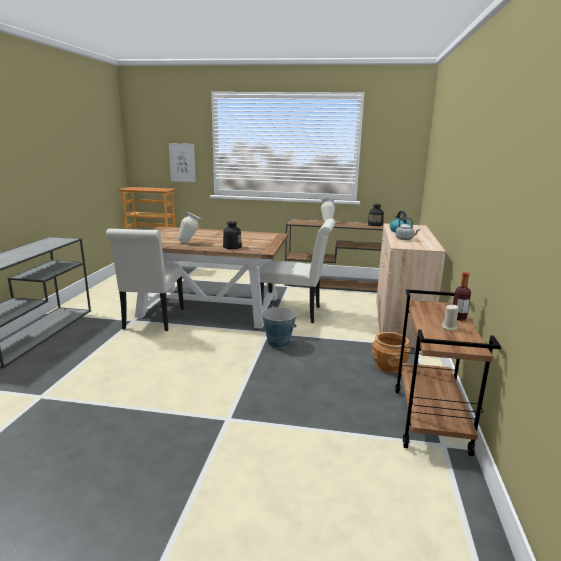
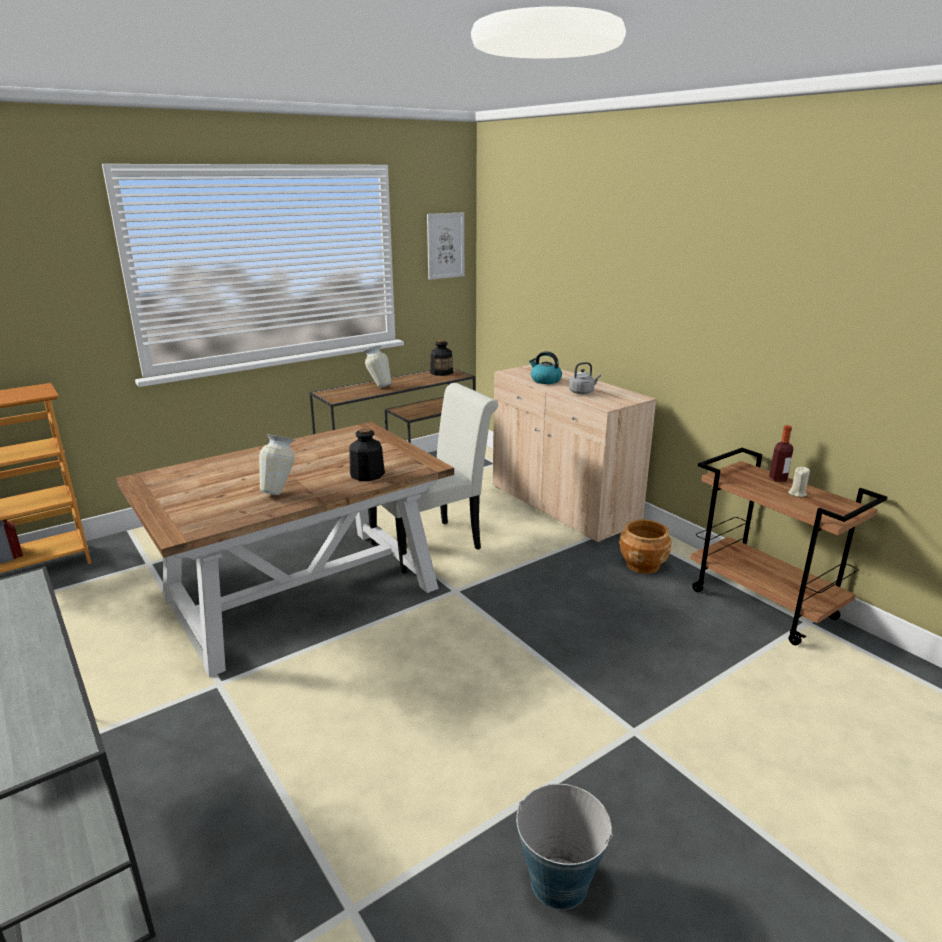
camera: 45 degrees left, 5 degrees up
(152, 320) = (255, 665): white chair -> none
(182, 162) = (54, 323): picture -> picture (445, 246)
(278, 343) = (496, 599): bucket -> bucket (558, 882)

